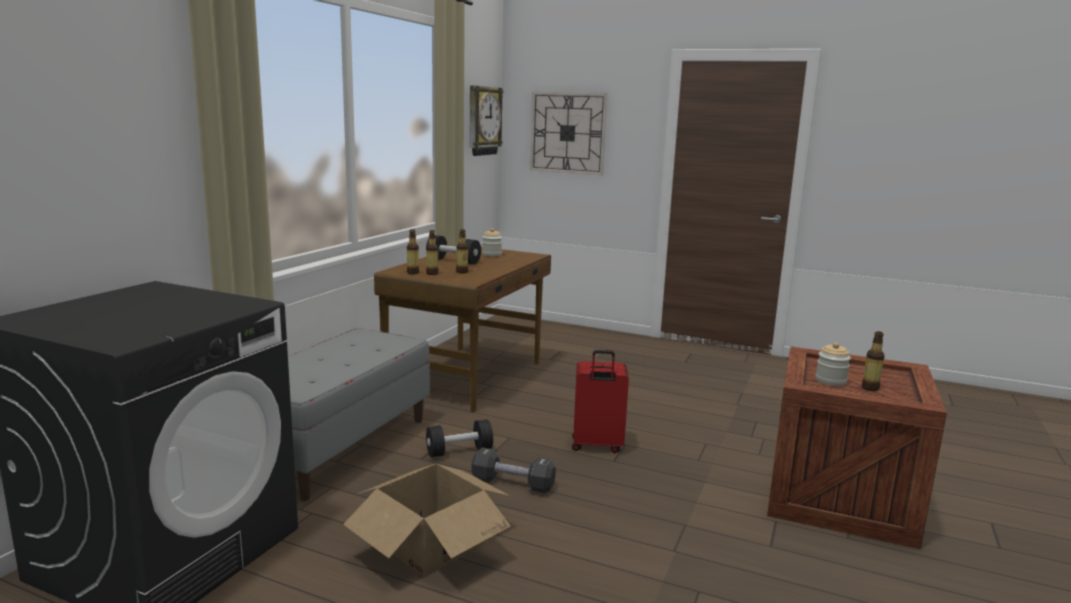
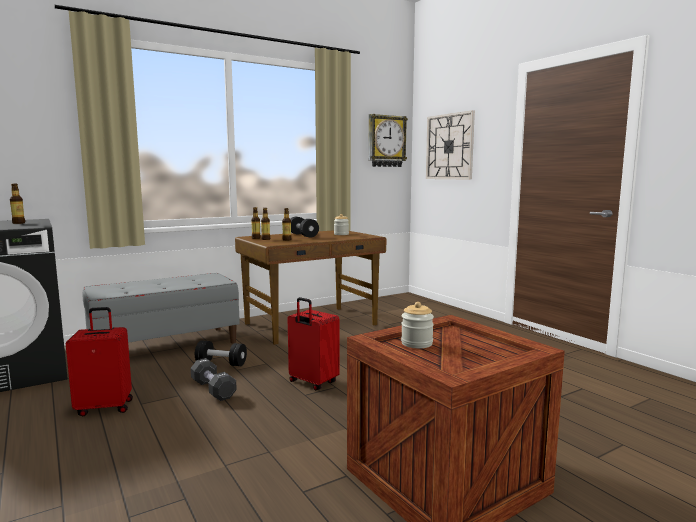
camera: 35 degrees right, 5 degrees down
(431, 543) = (105, 407): cardboard box -> red suitcase
(870, 388) = (441, 355): bottle -> bottle (18, 223)

